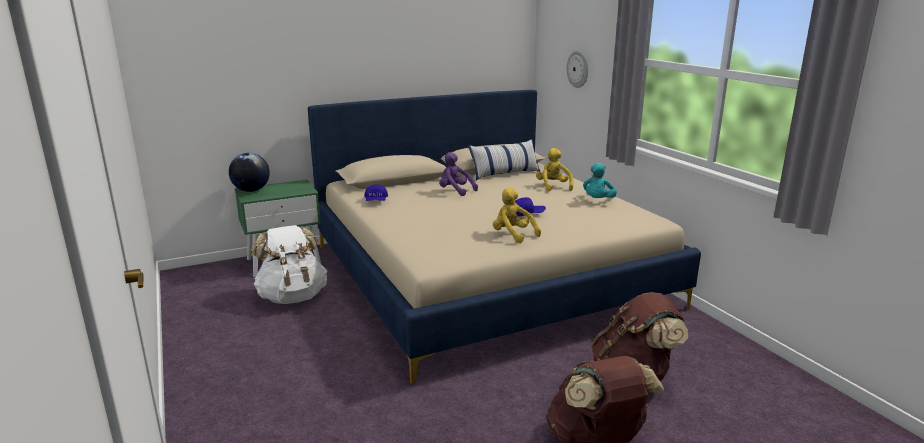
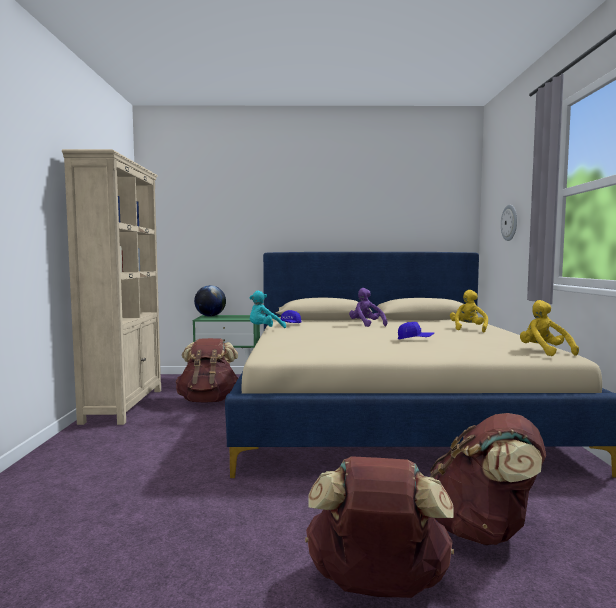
camera: 25 degrees right, 15 degrees down
(197, 323) = (124, 405): none -> beige bookcase
(292, 297) = (208, 401): white backpack -> brown backpack
(504, 174) = (429, 321): pillow -> none
(513, 235) = (378, 348): yellow plush toy -> yellow plush toy (544, 352)
(598, 201) = (506, 339): turquoise plush toy -> turquoise plush toy (264, 329)

